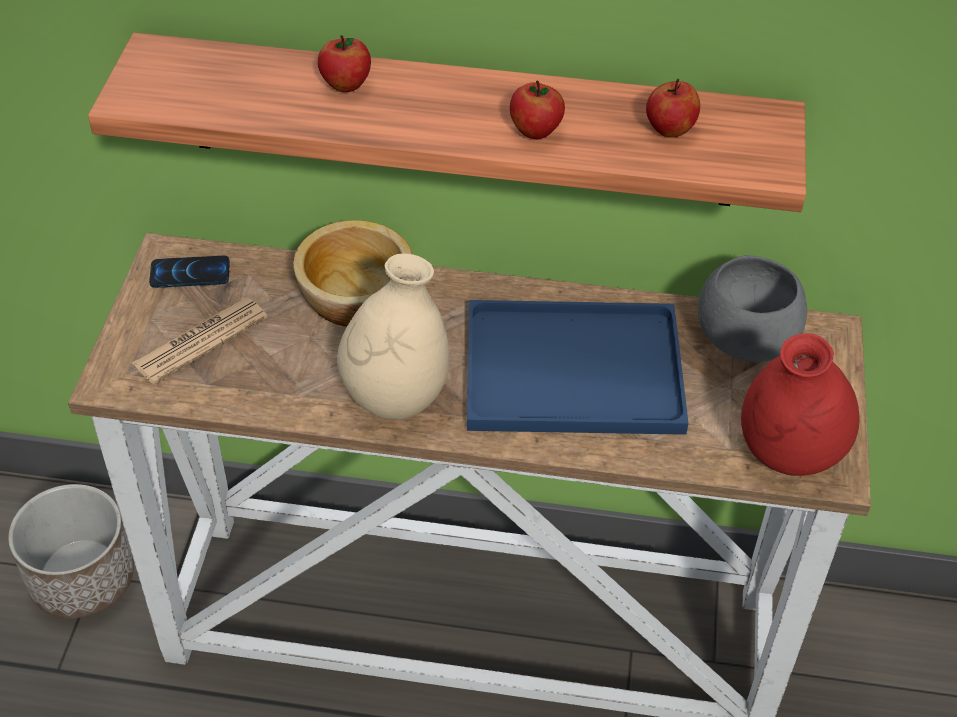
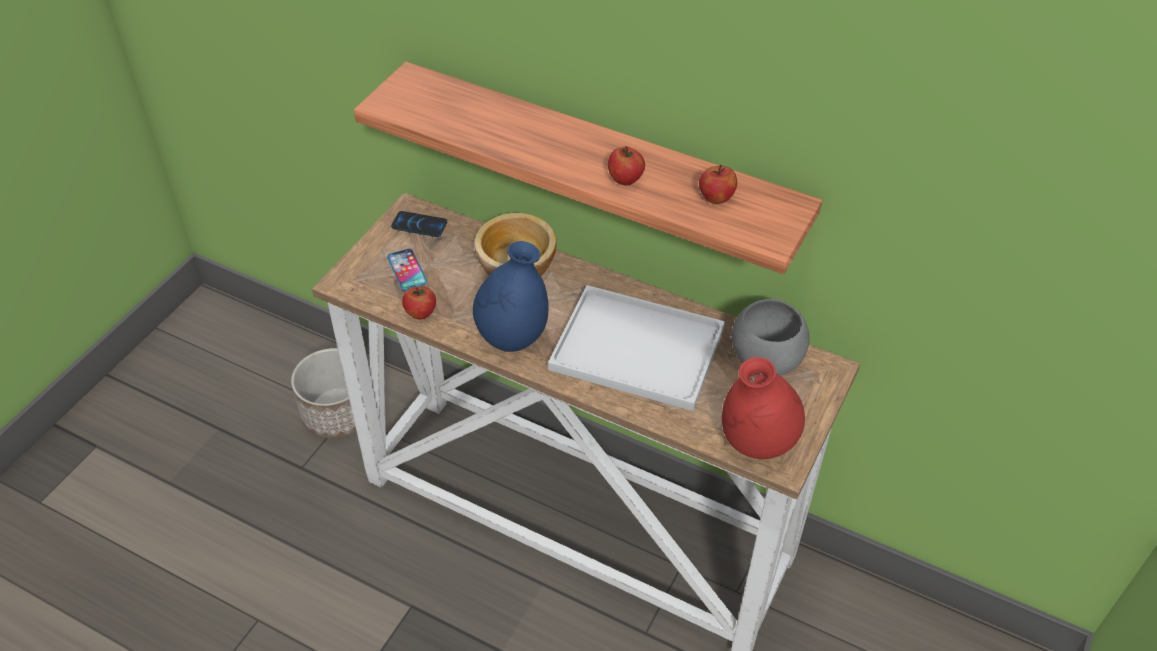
camera: 20 degrees right, 0 degrees up
(200, 341) = (407, 270): newspaper -> phone
(345, 85) = (519, 123): apple -> apple (421, 313)
(396, 397) = (512, 337): beige vase -> blue vase
(569, 372) = (633, 349): blue tray -> white tray

